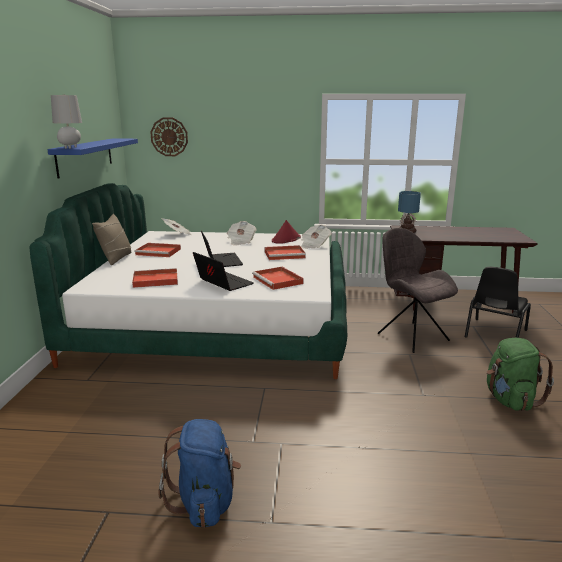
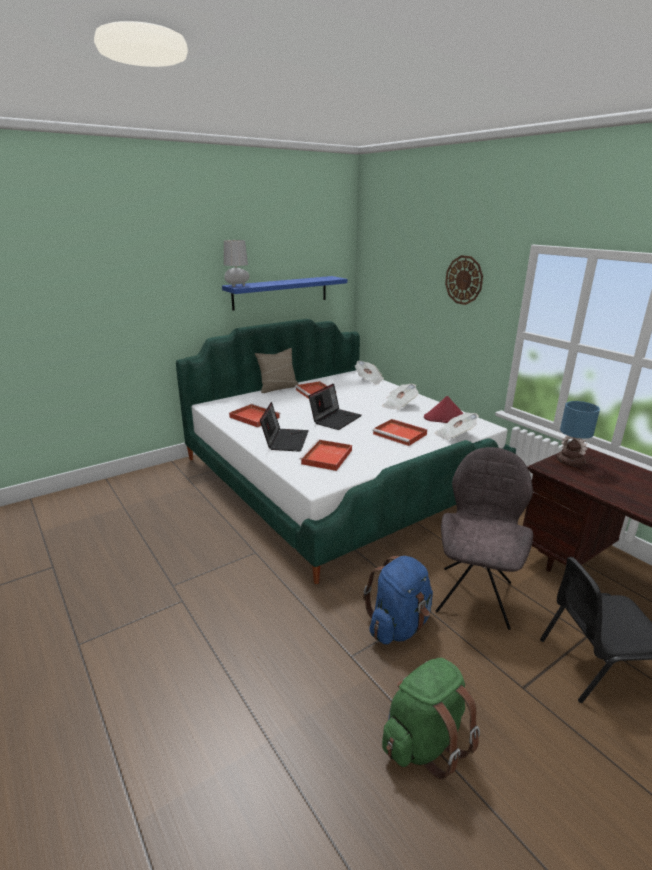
camera: 50 degrees right, 5 degrees up
(169, 137) = (385, 279): wall clock -> wall clock (464, 280)
(205, 501) = (84, 600): blue backpack -> blue backpack (399, 625)

